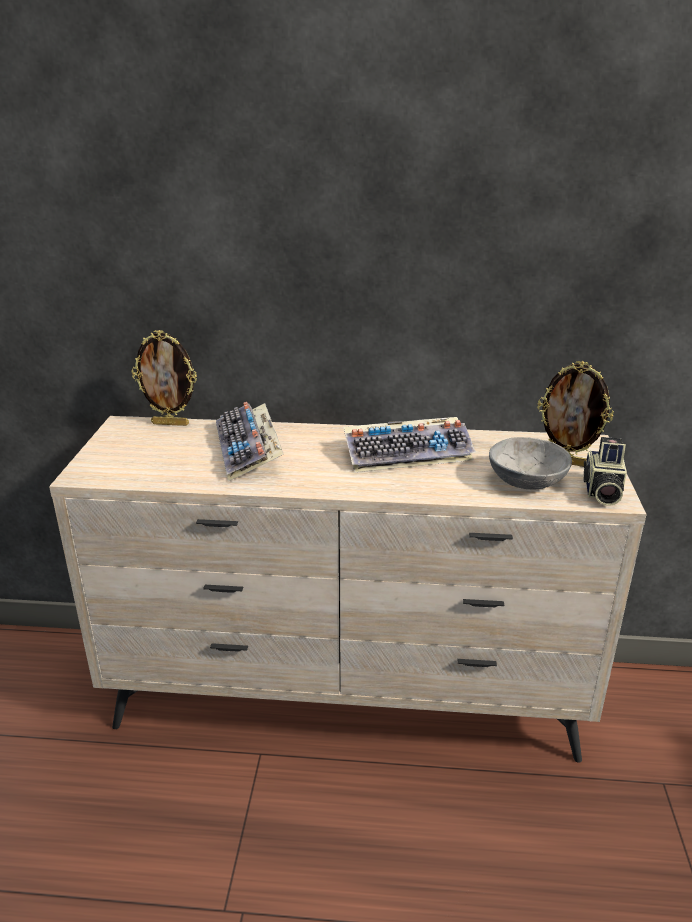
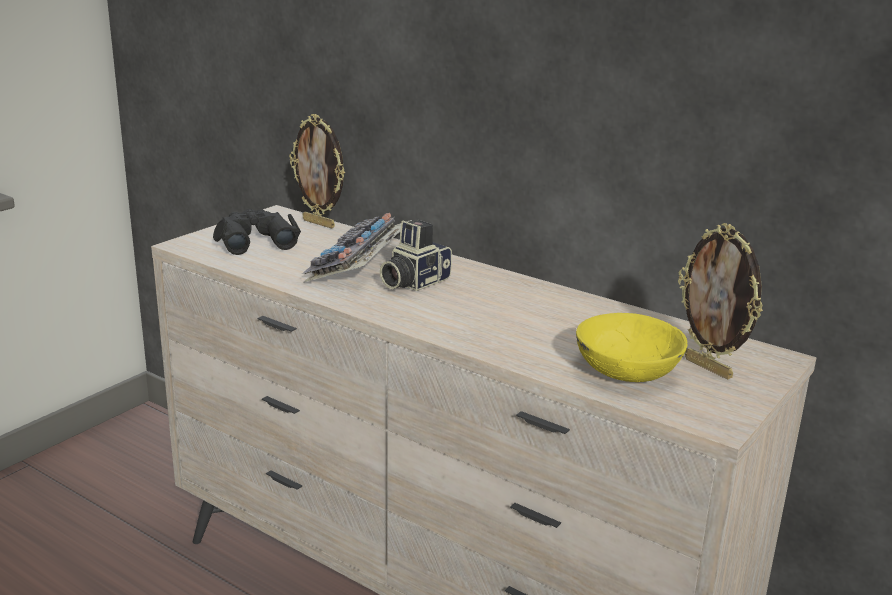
camera: 30 degrees right, 5 degrees down
(137, 454) = (255, 240): none -> black binoculars
(408, 453) = (523, 308): keyboard -> none
(526, 480) = (626, 370): grey bowl -> yellow bowl
(601, 492) = (709, 409): camera -> camera (413, 282)

